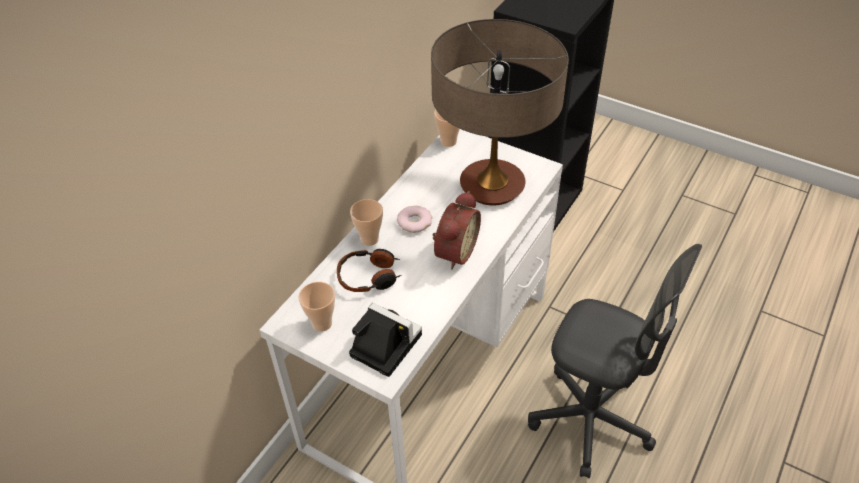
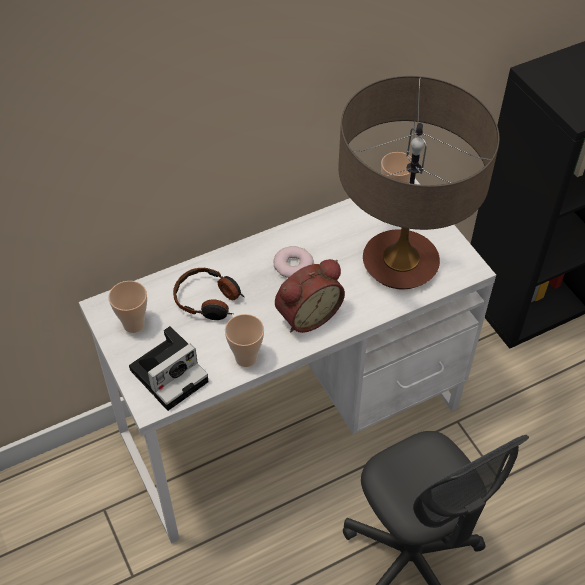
camera: 30 degrees right, 5 degrees up
(369, 239) = (237, 262): cup -> cup (246, 358)
(383, 344) = (170, 373): camera -> camera turned 75 degrees clockwise

